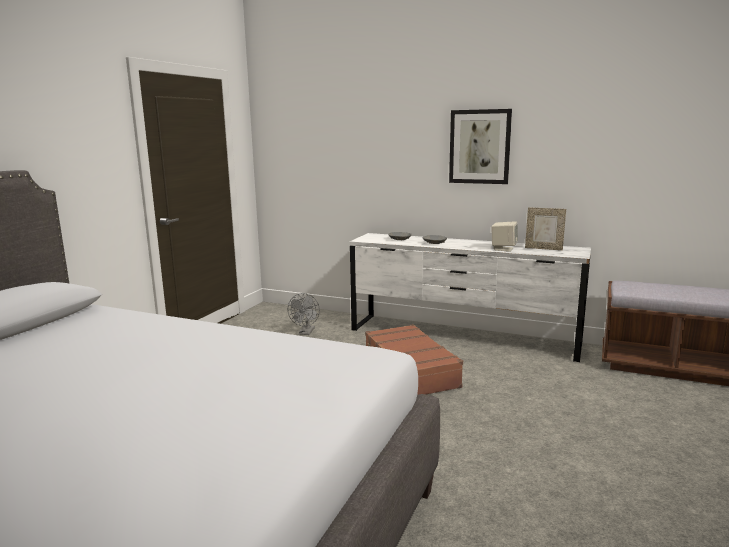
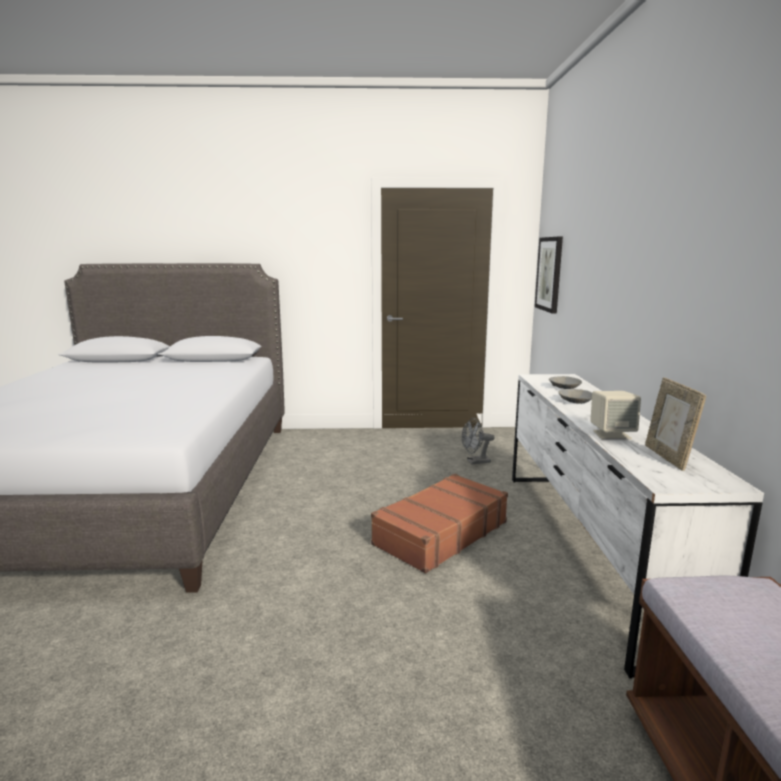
camera: 65 degrees right, 0 degrees up
(479, 146) = (665, 267): picture -> picture (549, 274)

